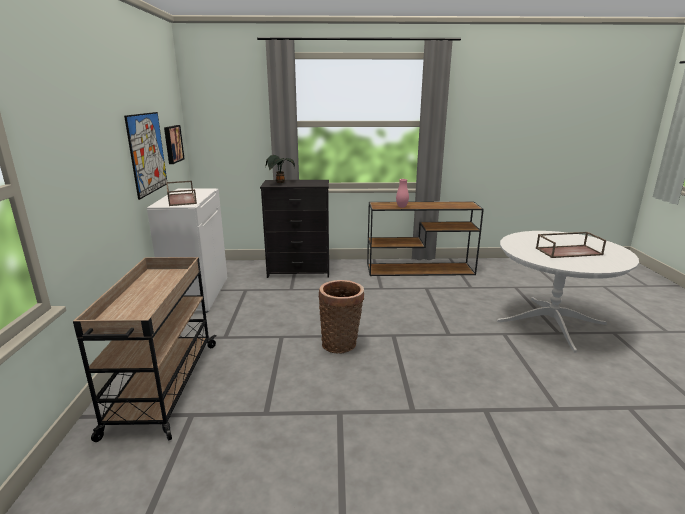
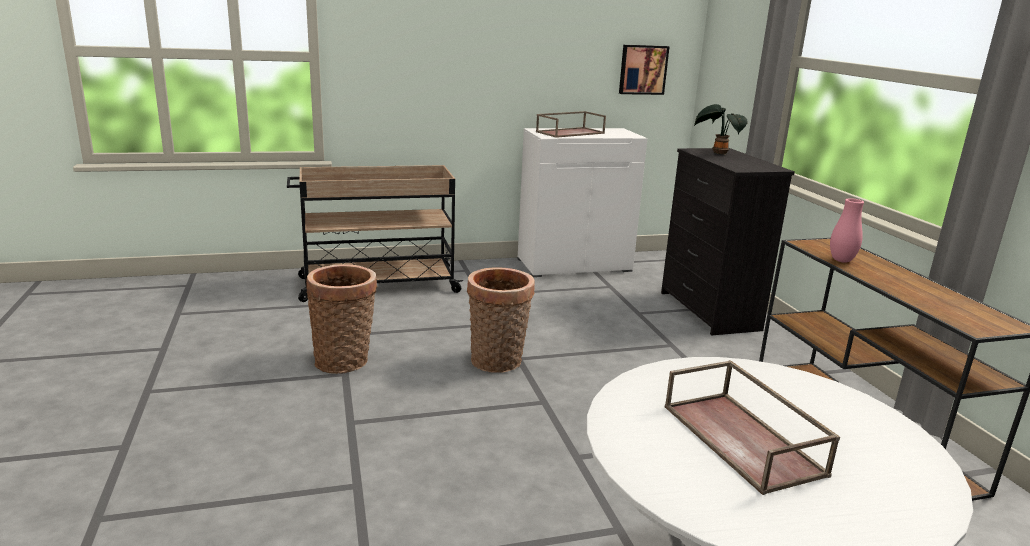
camera: 75 degrees right, 0 degrees up
(147, 153) = (559, 69): picture -> none
(317, 411) = (345, 361): none -> basket

